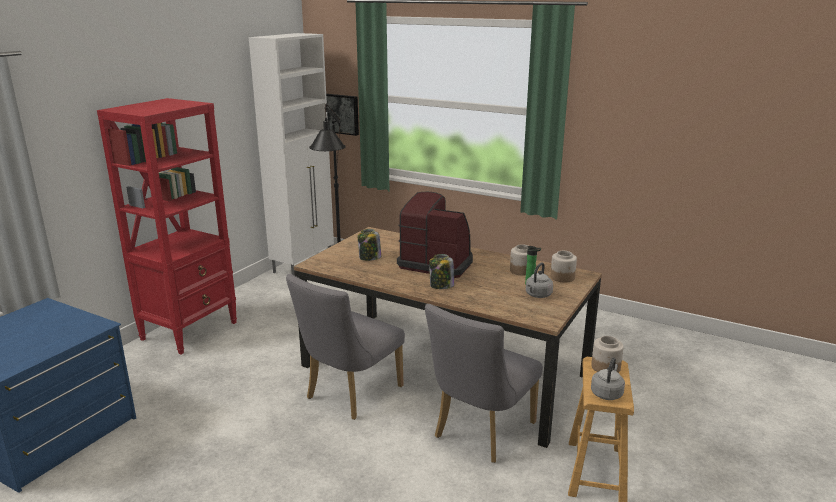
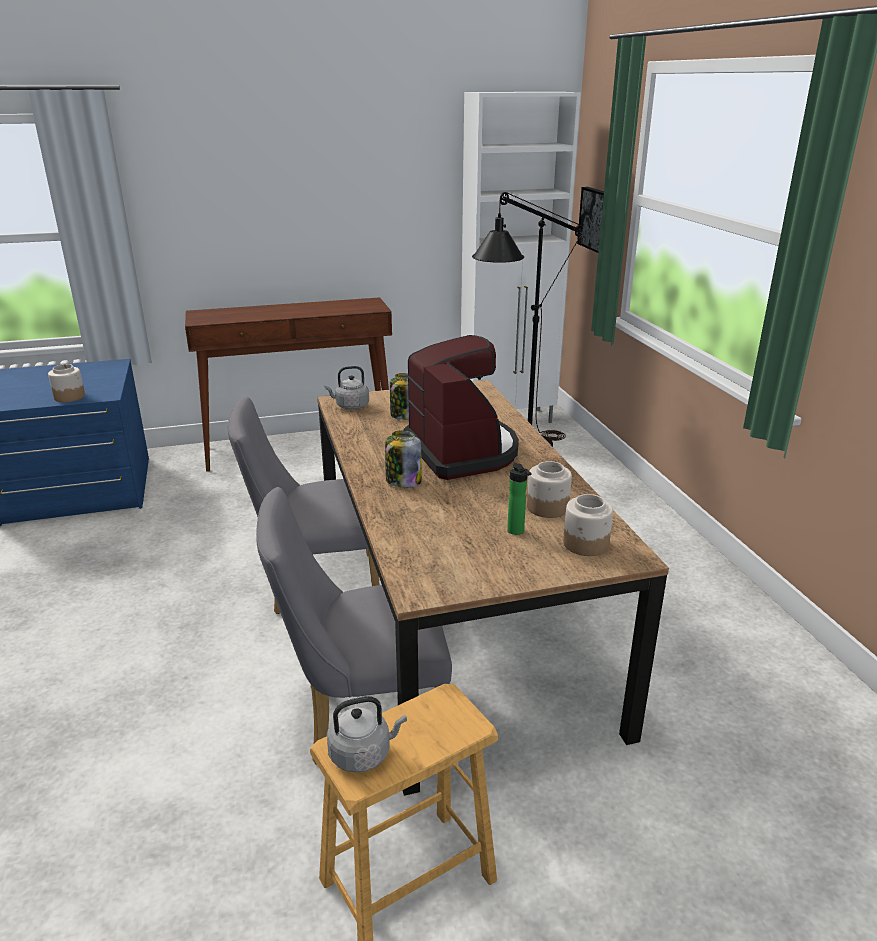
camera: 45 degrees right, 5 degrees up
(190, 330) = (301, 447): red bookcase -> brown console table
(537, 295) = (490, 550): grey kettle -> grey kettle (350, 406)
(605, 367) = (443, 716): jar -> jar (69, 397)

